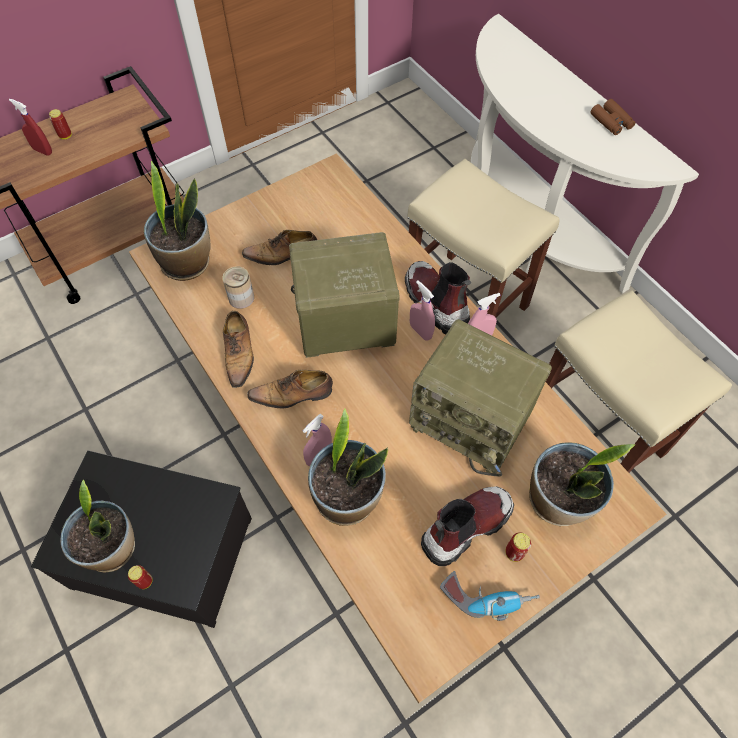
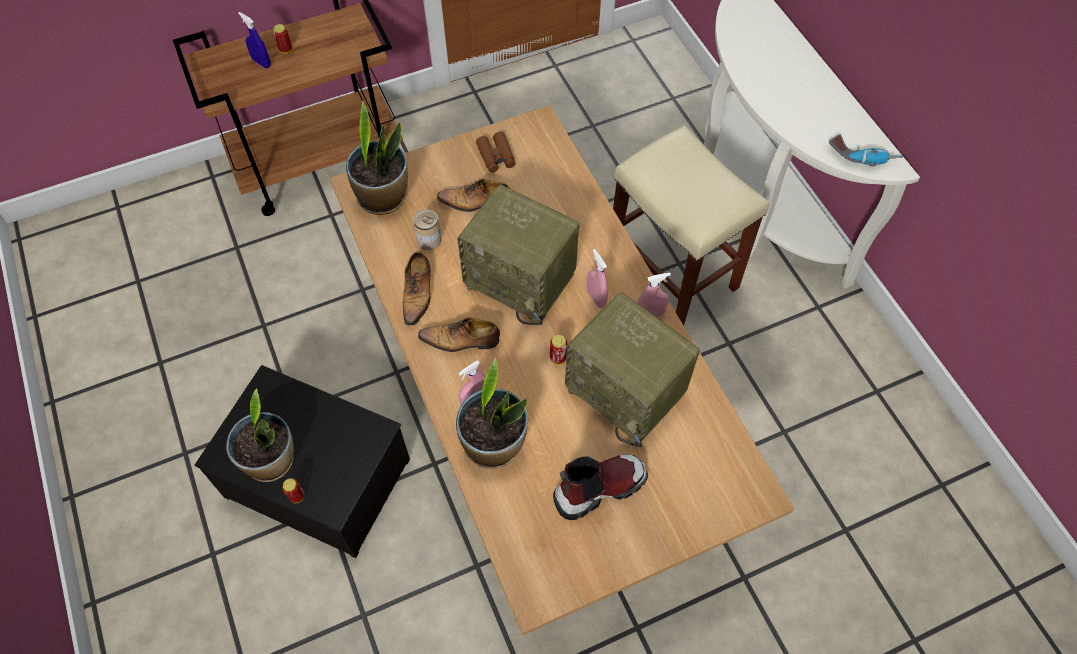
camera: 10 degrees right, 0 degrees up
(43, 151) = (262, 63): red spray bottle -> blue spray bottle
(343, 324) = (522, 279): radio -> radio turned 150 degrees counterclockwise
(435, 302) = (616, 272): boot -> none
(487, 596) = (605, 553): power drill -> power drill (862, 156)
(514, 553) = (639, 519): can -> can (558, 358)
(558, 501) = (692, 479): potted plant -> none
(597, 434) = (782, 433): beige stool -> none
(611, 122) = (841, 109): brown binoculars -> brown binoculars (496, 156)

